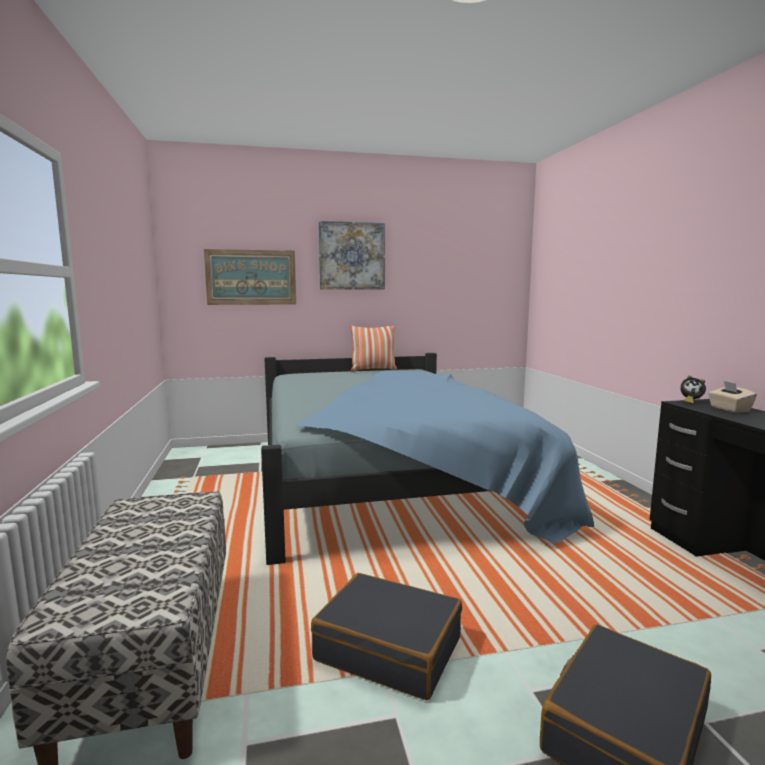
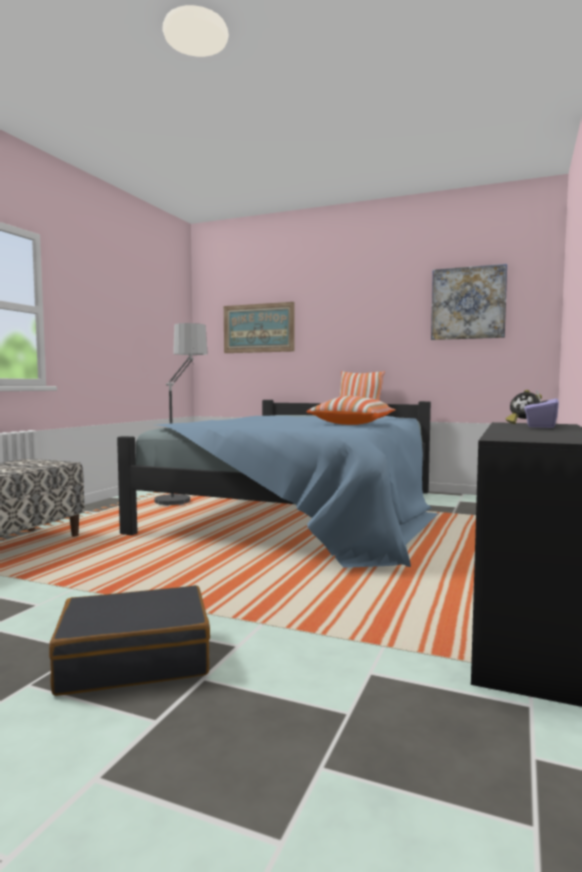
camera: 35 degrees right, 5 degrees down
(224, 487) = (181, 497): none -> floor lamp
(351, 256) = (346, 303): picture -> picture (468, 303)
(389, 648) = (97, 582): black suitcase -> none
(473, 397) = (352, 424): none -> pillow
(729, 409) = (540, 426): beige tissue box -> purple tissue box

